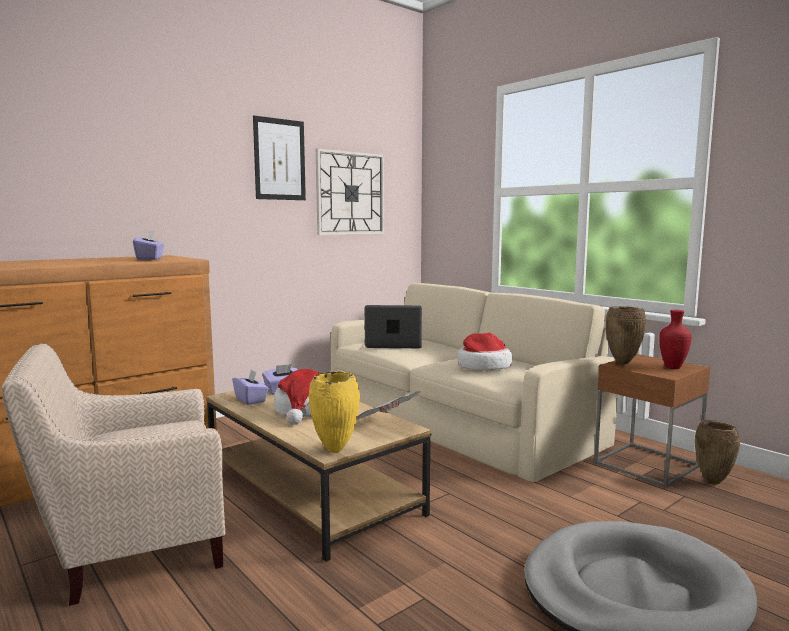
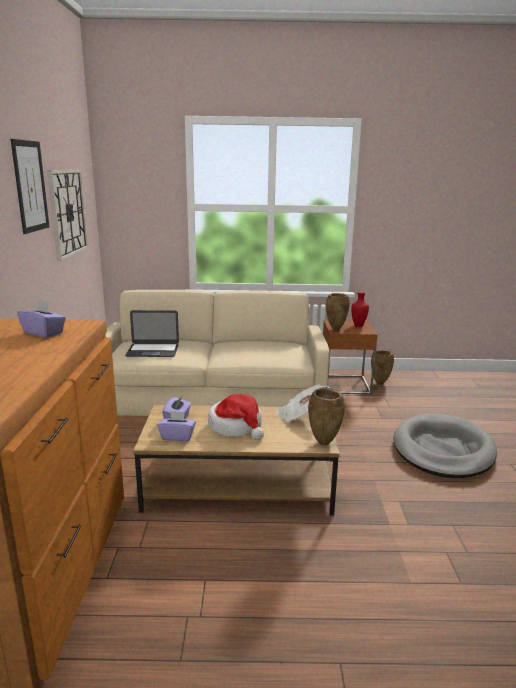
camera: 50 degrees left, 10 degrees up
(132, 546) = (222, 588): beige armchair -> none
(335, 451) = (324, 443): yellow vase -> brown vase
(394, 344) = (153, 350): laptop -> laptop turned 135 degrees counterclockwise
(483, 366) = (256, 352): hat -> none

